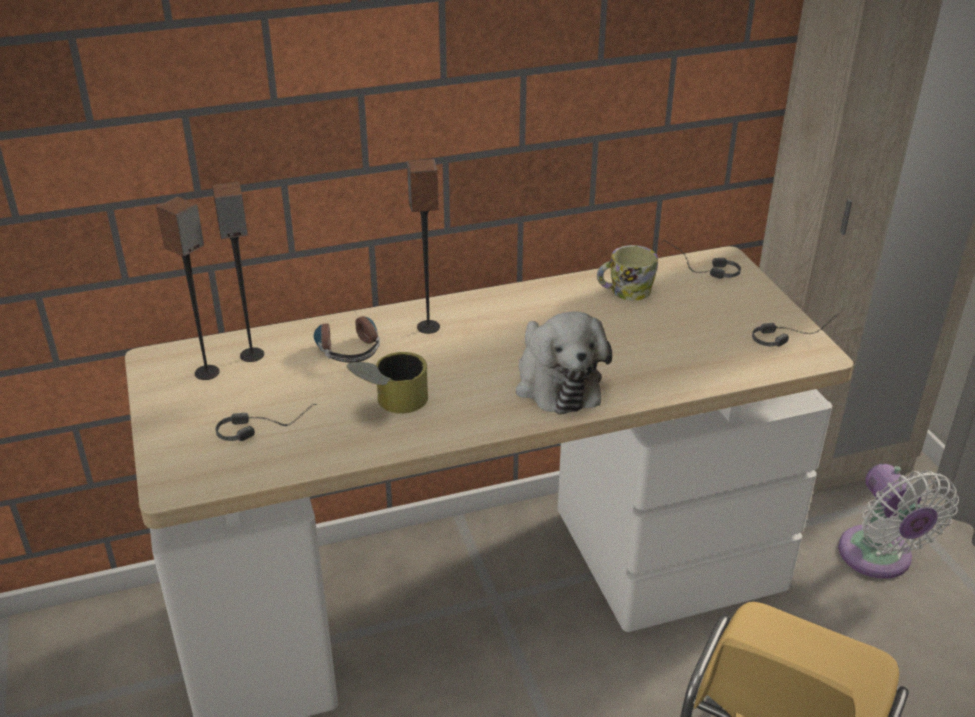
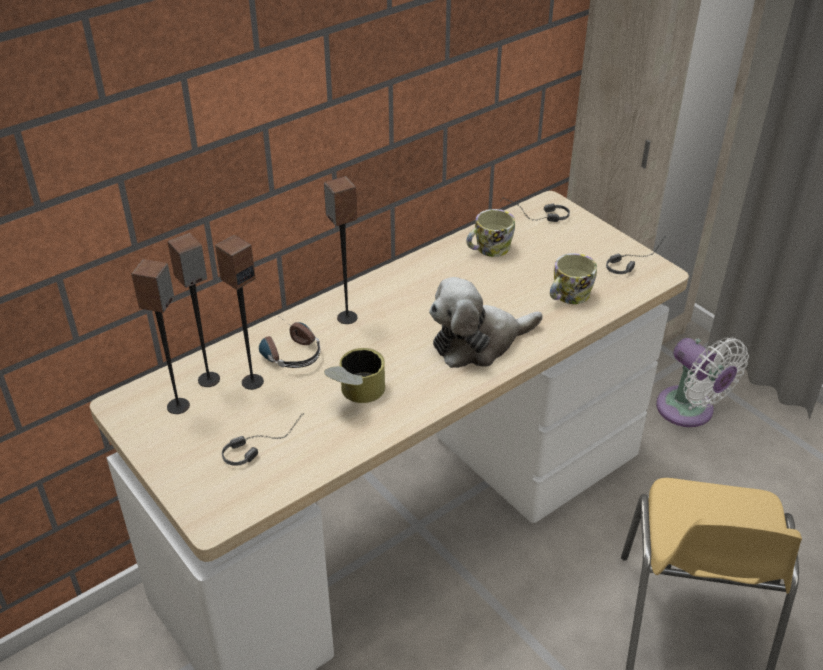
camera: 20 degrees left, 5 degrees up
(293, 366) = (252, 381): none -> speaker
(556, 381) = (478, 342): plush toy -> plush toy turned 105 degrees clockwise
(689, 356) = (568, 296): none -> mug

